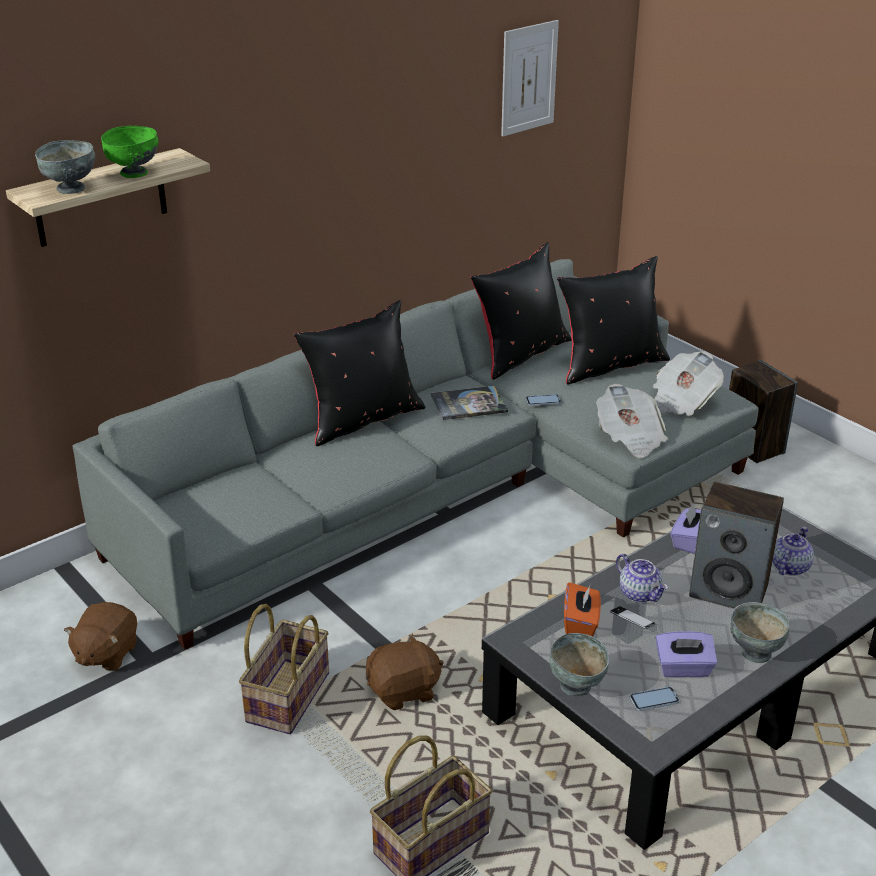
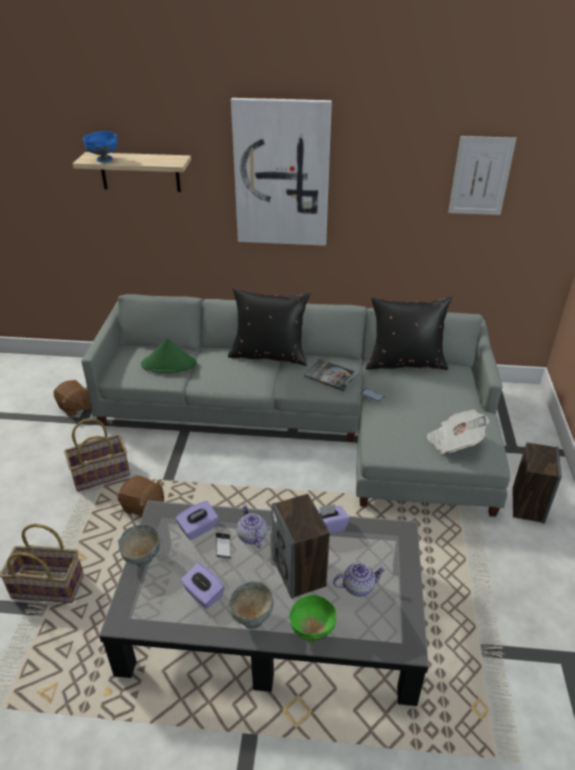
camera: 45 degrees right, 5 degrees up
(71, 189) = (104, 160): grey bowl -> blue bowl
(106, 654) = (74, 407): brown plush toy -> brown plush toy turned 105 degrees counterclockwise
(134, 174) = (142, 161): green bowl -> green bowl (312, 633)
(254, 492) = (169, 364): none -> green hat
(307, 141) = (281, 174): none -> picture
(581, 623) = (198, 528): orange tissue box -> purple tissue box
(610, 365) = (445, 396): black pillow -> none
(630, 438) = (388, 445): newspaper -> none
(640, 593) = (251, 536): teapot -> teapot turned 150 degrees clockwise
(654, 700) = (162, 597): phone -> none

